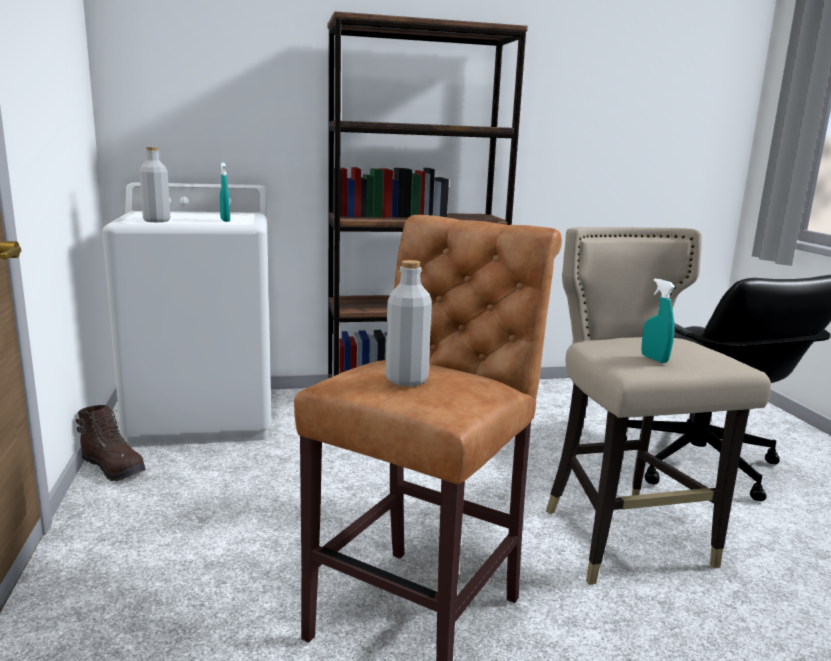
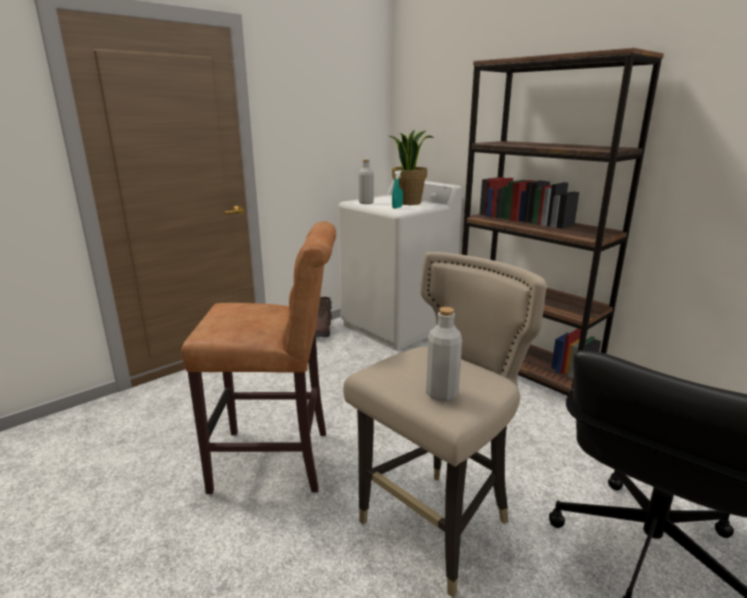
camera: 60 degrees right, 5 degrees up
(210, 215) = (408, 202): none -> potted plant
(406, 380) = (235, 314): grey bottle -> grey bottle (441, 394)
(654, 359) = (405, 376): turquoise spray bottle -> none

